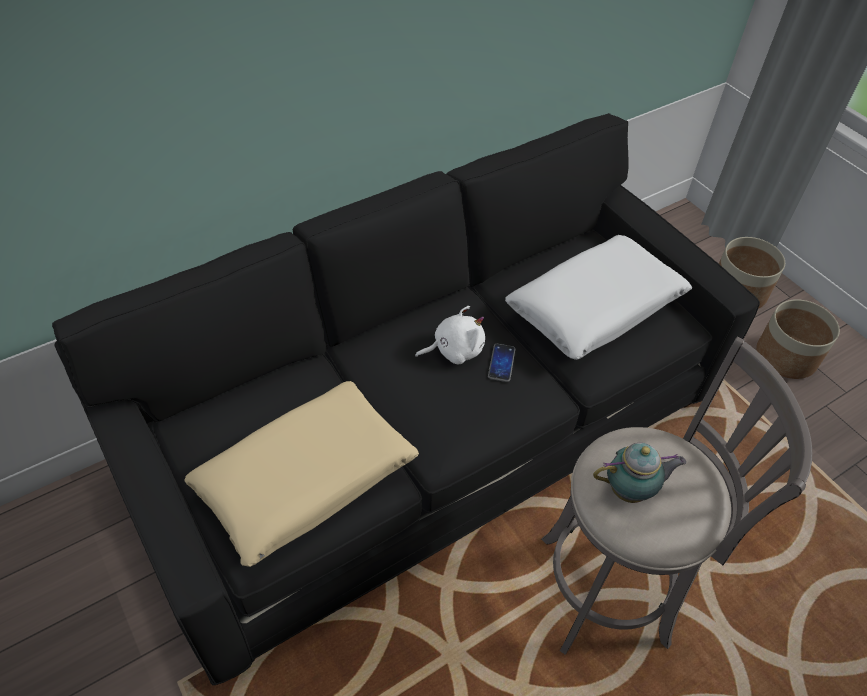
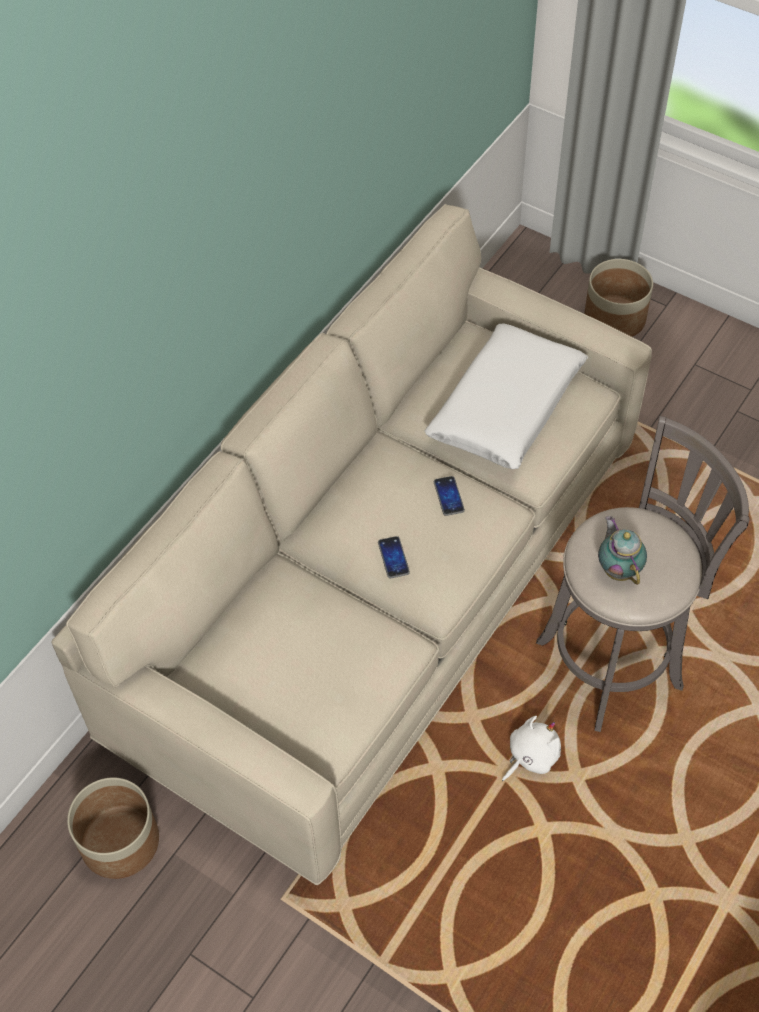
camera: 20 degrees left, 5 degrees up
(306, 479) = (335, 671): beige pillow -> none
(420, 397) = (393, 558): none -> phone
(430, 428) = (382, 582): black sofa -> beige sofa
(454, 350) = (400, 500): white plush toy -> white plush toy (530, 756)
(630, 490) = (618, 569): teapot -> teapot turned 75 degrees counterclockwise
(786, 357) = (685, 374): planter -> planter (120, 842)

